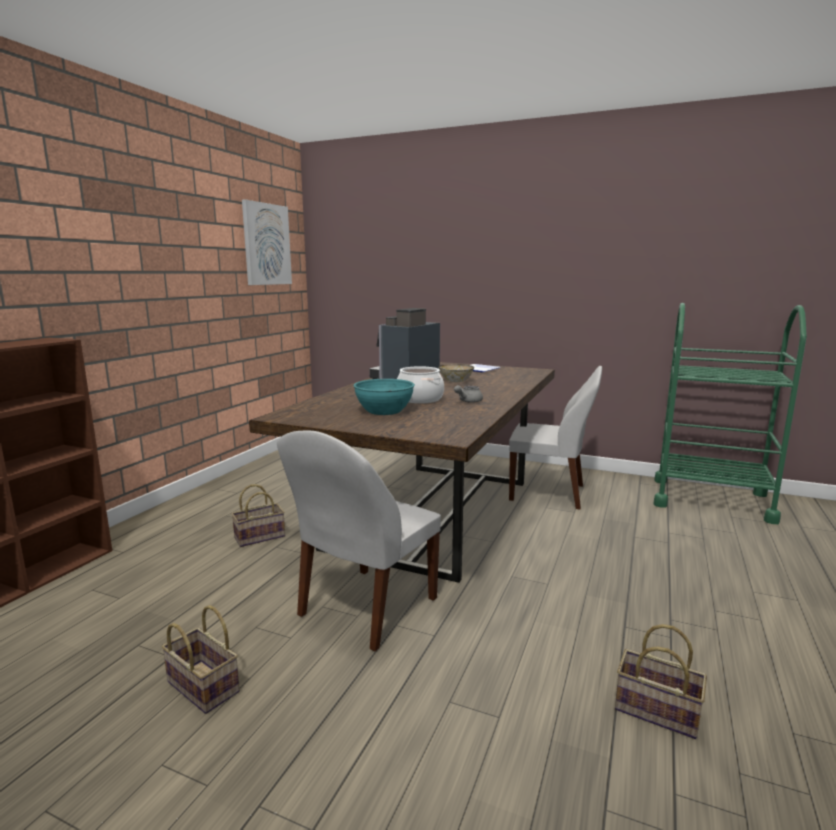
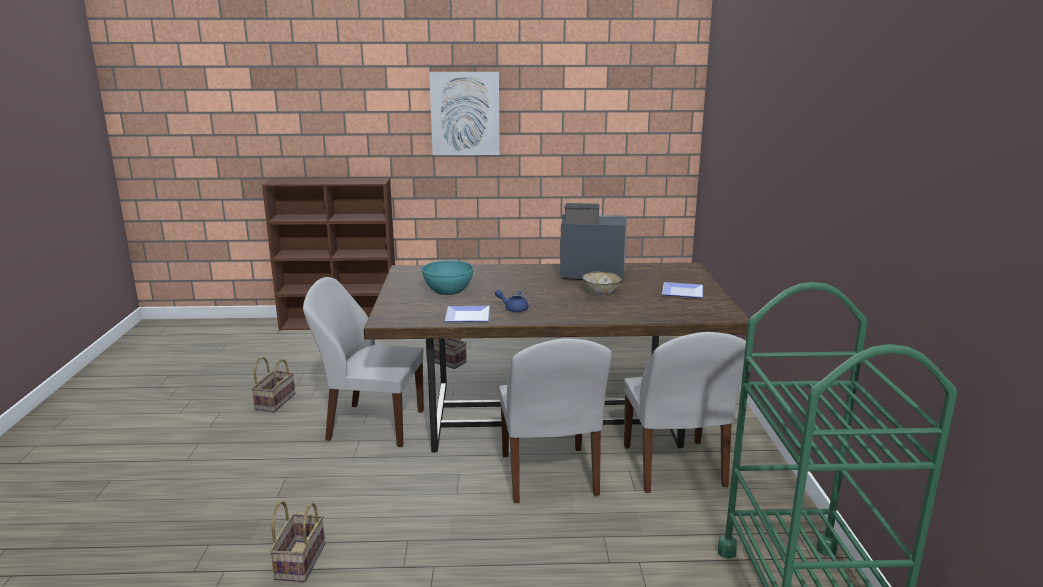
camera: 65 degrees right, 5 degrees up
(266, 244) = (632, 105): picture -> picture (465, 113)
(420, 399) = (503, 293): cooking pot -> none
(467, 401) = (513, 308): grey teapot -> blue teapot
(472, 413) = (469, 316): none -> plate
(539, 537) = (549, 476): none -> white chair

